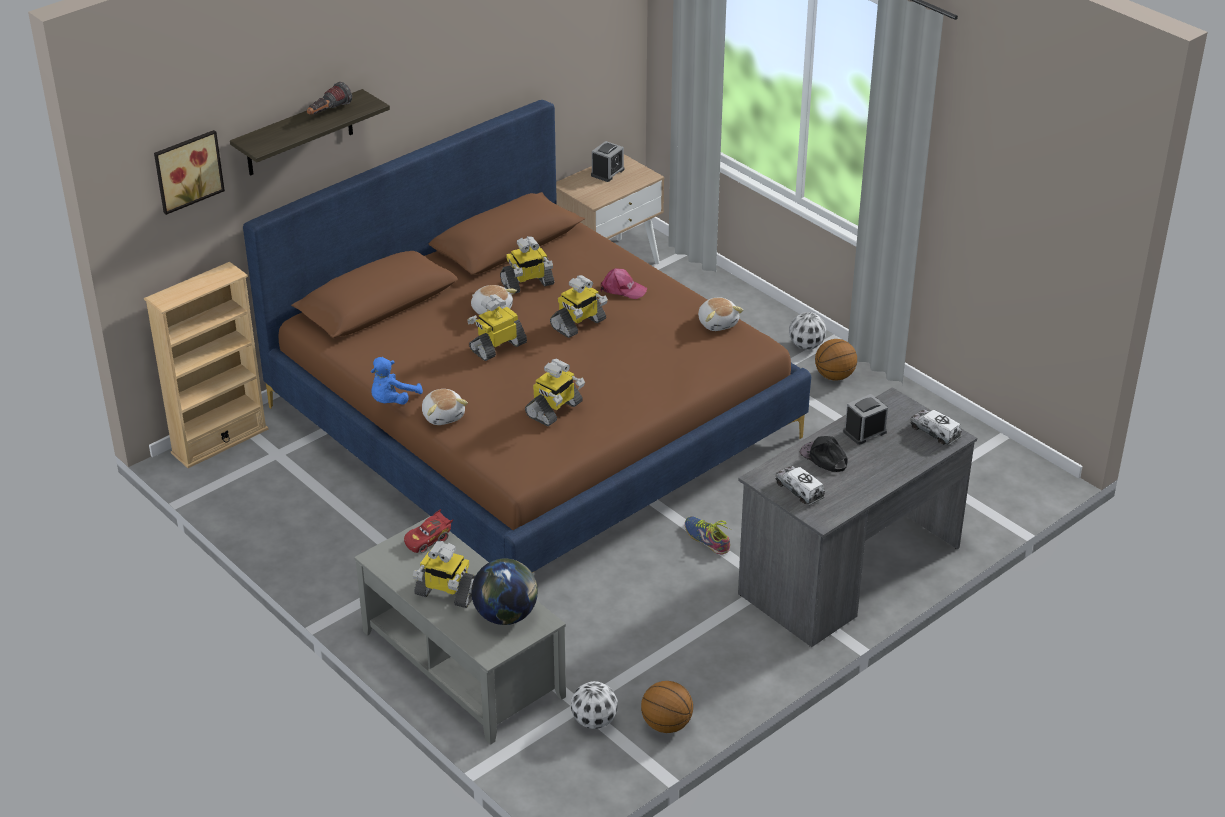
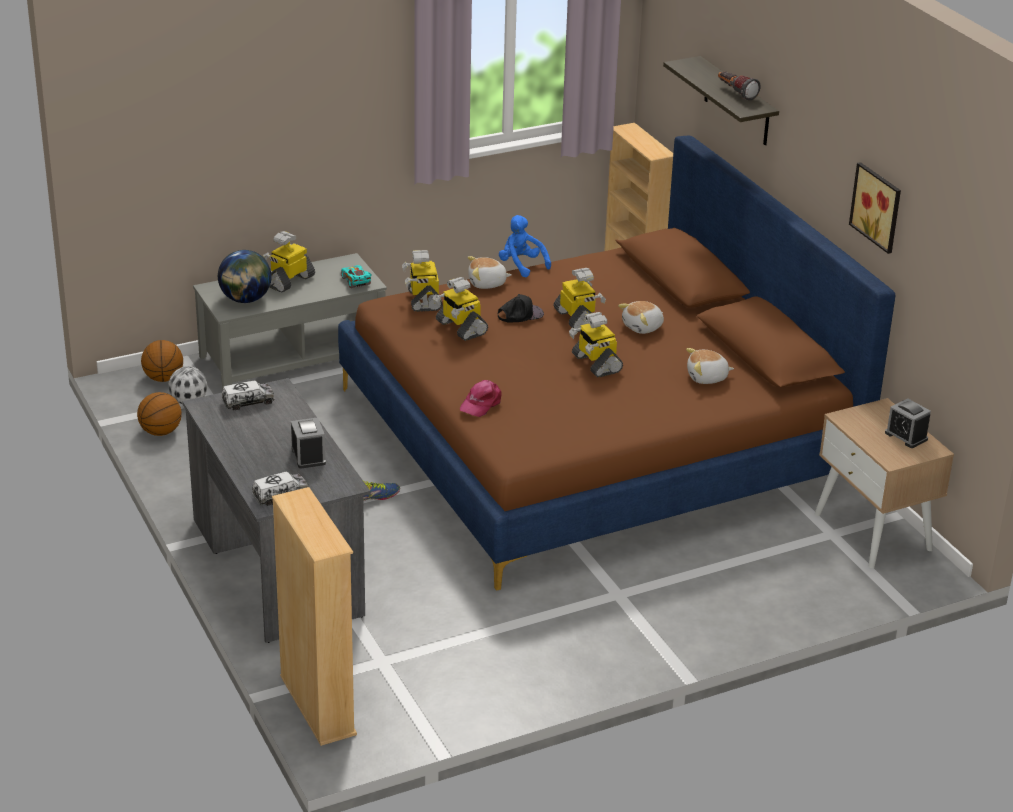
camera: 105 degrees right, 5 degrees down
(187, 170) = (677, 51): picture -> picture (878, 206)
(428, 540) = (356, 282): red toy car -> turquoise toy car
(527, 284) = (681, 350): toy robot -> toy robot (423, 299)
(622, 289) = (650, 399): pink cap -> pink cap (481, 403)
(718, 323) = (566, 441): plush toy -> plush toy (707, 378)
(807, 346) = (663, 635): football -> none
(824, 458) = (284, 425): black cap -> black cap (520, 314)
(834, 376) = (596, 640): basketball -> basketball (163, 378)
(1013, 500) = (317, 705): none -> beige bookcase

